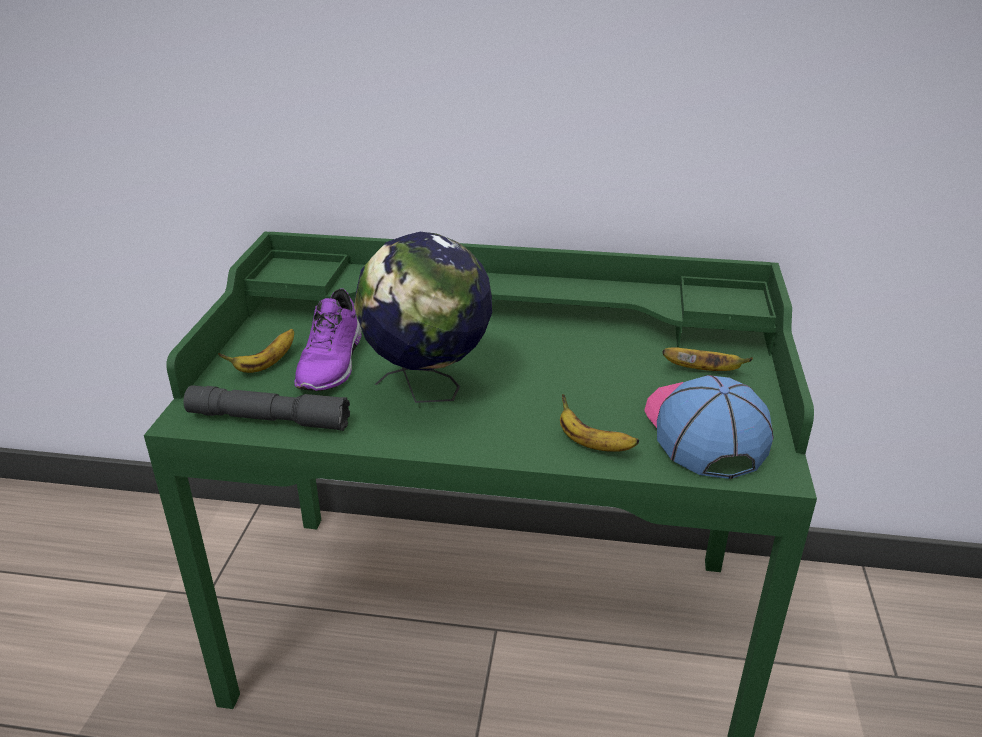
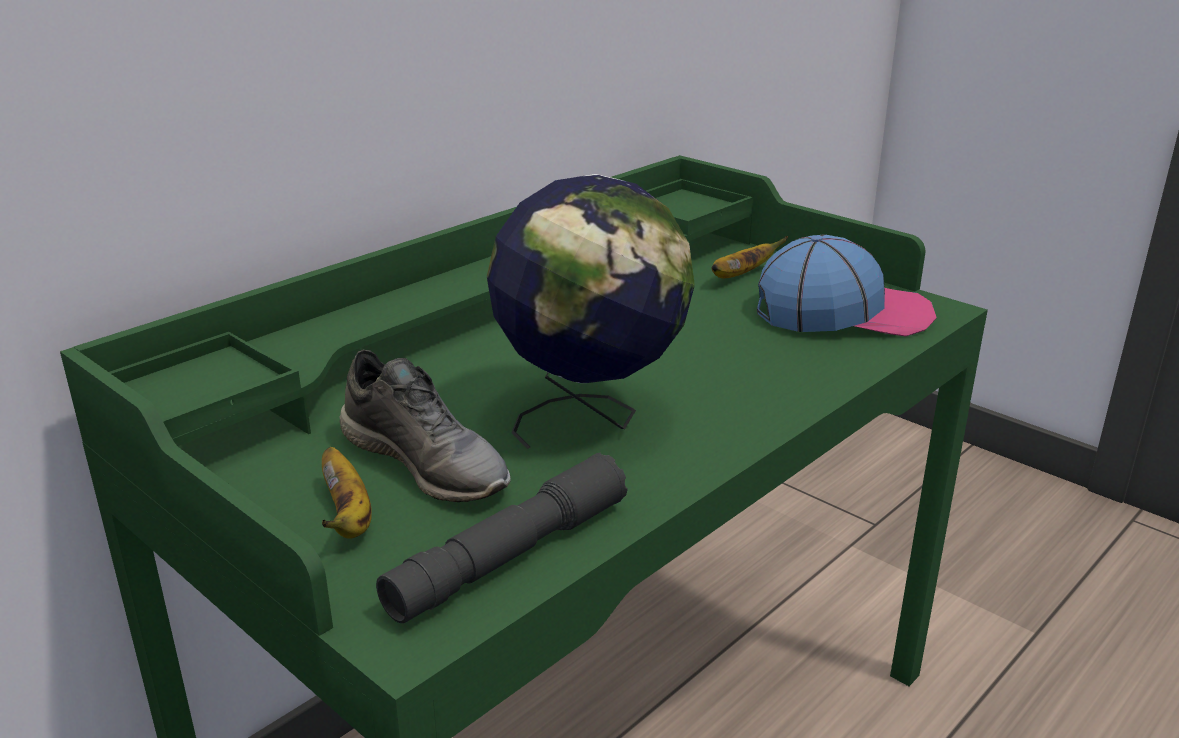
camera: 55 degrees left, 5 degrees down
(333, 363) = (428, 462): purple shoe -> grey shoe
(592, 444) = (812, 367): banana -> none
(702, 431) = (843, 312): cap -> cap turned 150 degrees clockwise

